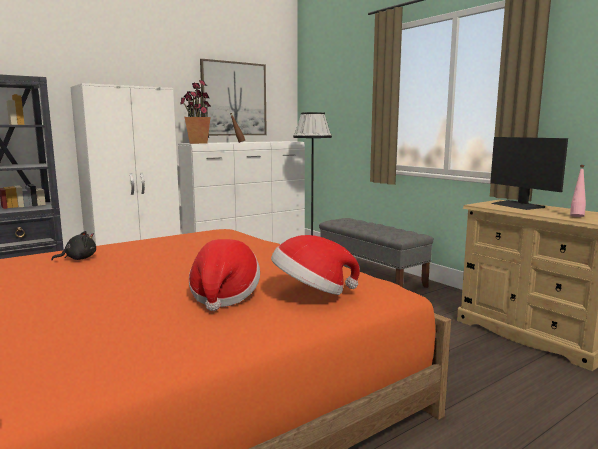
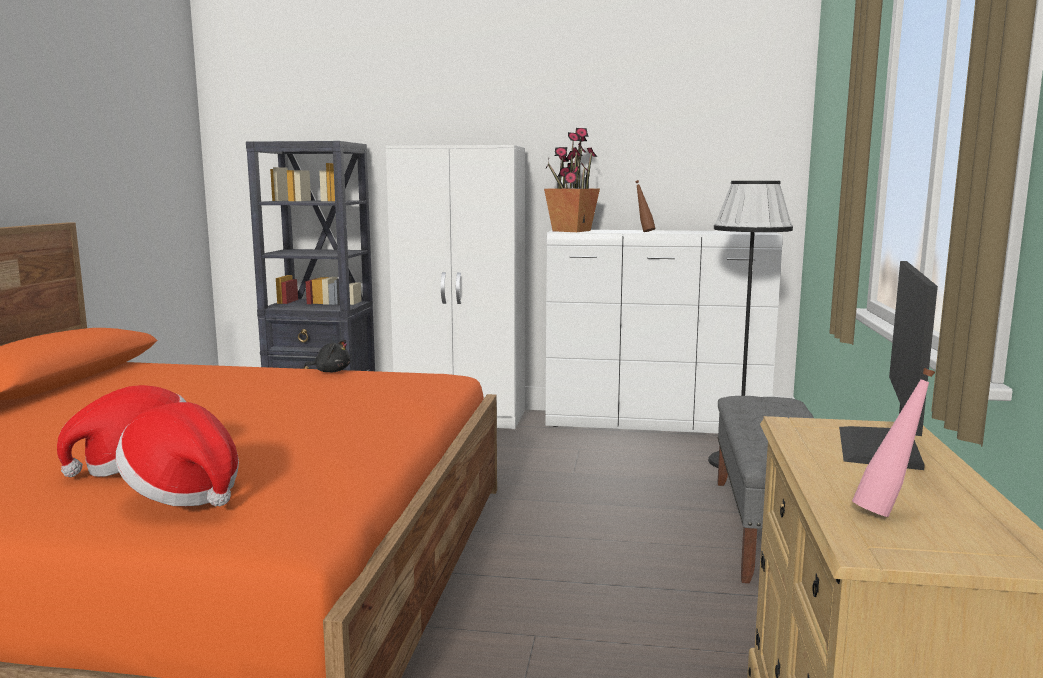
camera: 45 degrees right, 0 degrees up
(78, 259) = (209, 380): black plush toy -> black plush toy (331, 371)
(234, 99) = (665, 154): picture -> none

